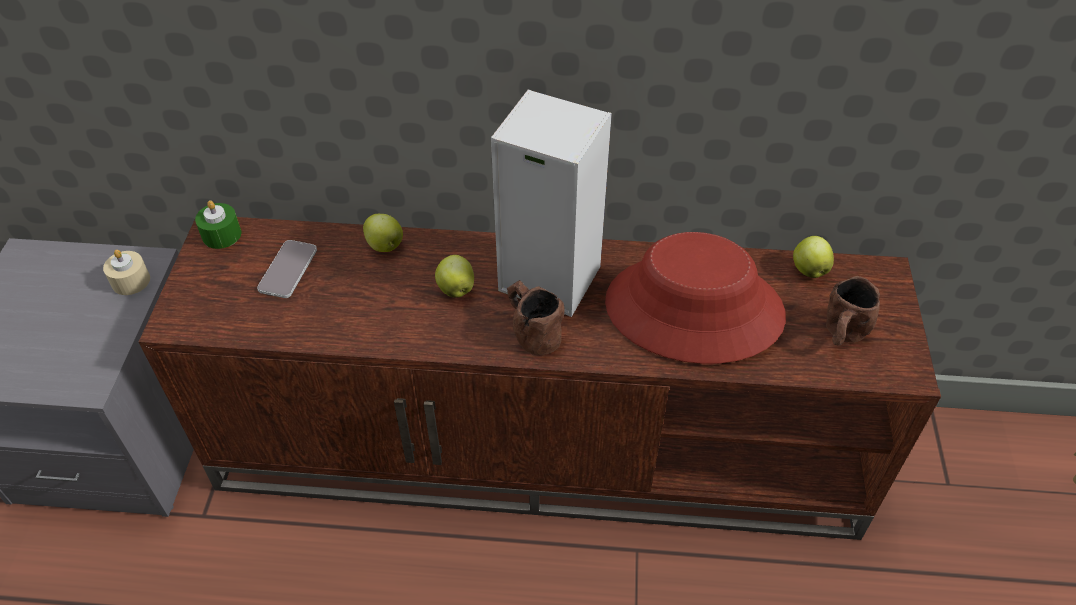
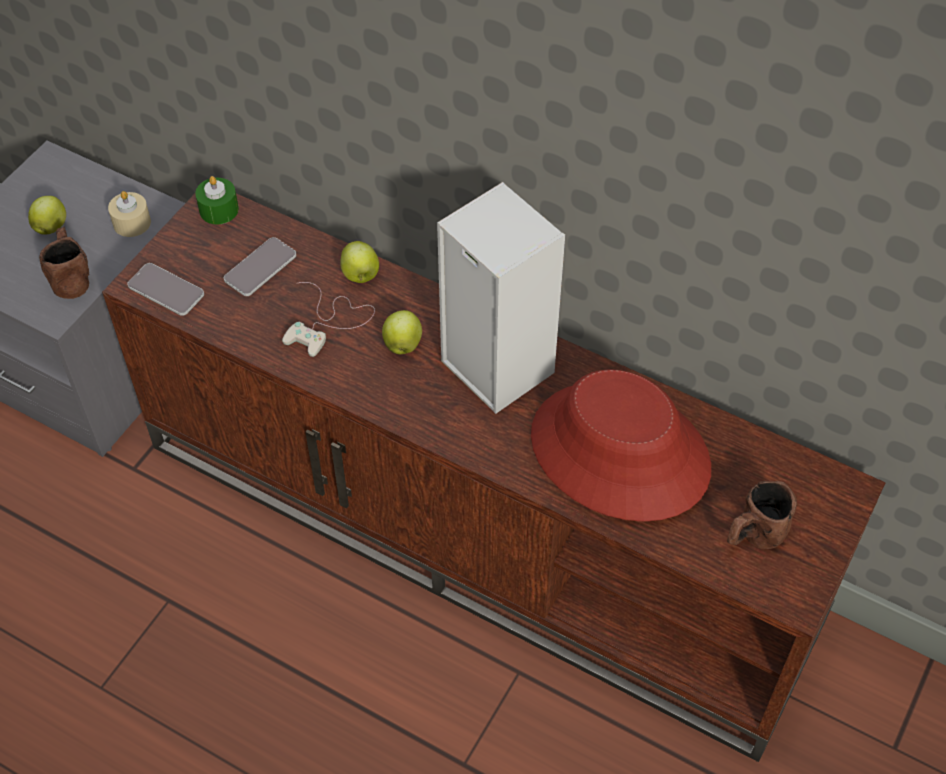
camera: 25 degrees right, 5 degrees up
(204, 319) = (166, 290): none -> phone
(377, 293) = (328, 322): none -> white game controller
(530, 331) = (448, 413): brown mug -> brown mug (70, 275)
(808, 269) = (767, 455): apple -> apple (51, 226)

